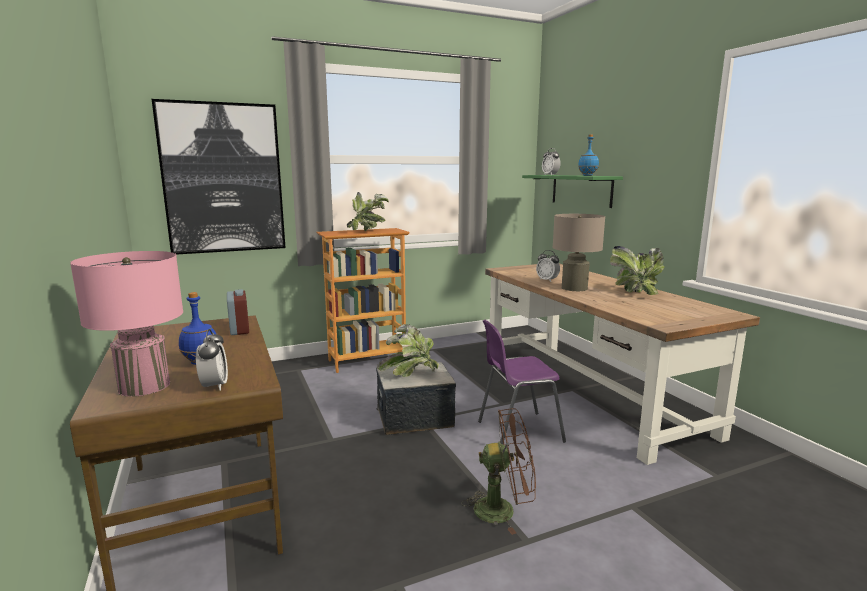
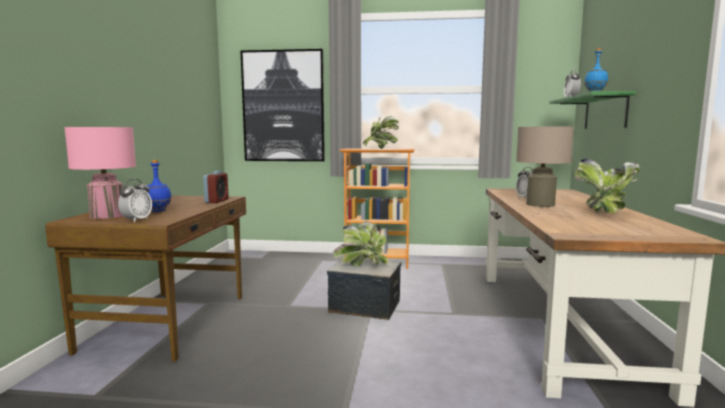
camera: 30 degrees right, 5 degrees down
(503, 509) = (353, 386): brown fan -> none
(517, 431) = (441, 336): purple chair -> none

